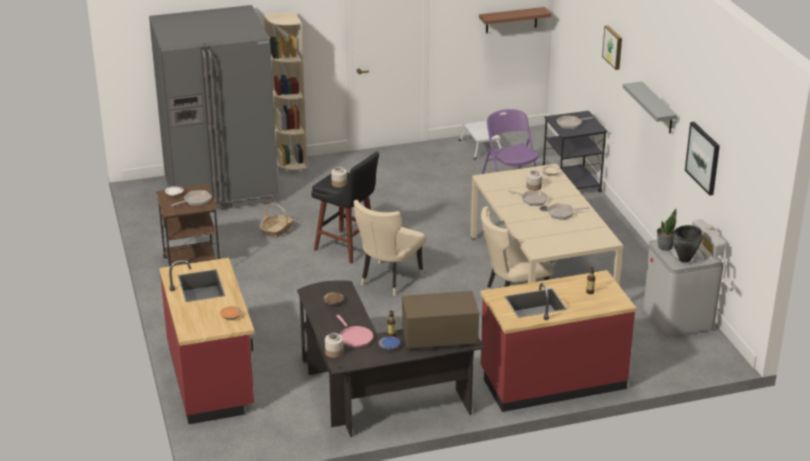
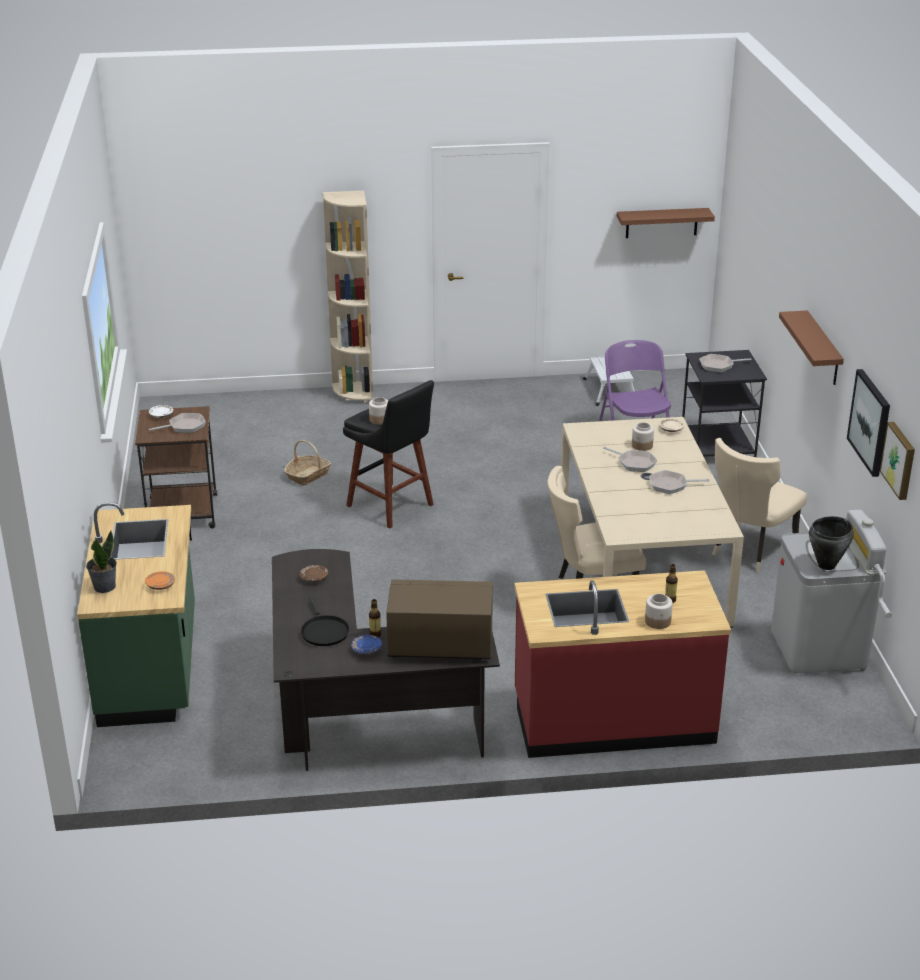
camera: 10 degrees right, 0 degrees up
(212, 379) = (151, 667): red counter -> green counter
(220, 189) = (255, 417): grey fridge -> none
(334, 352) = (288, 650): jar -> jar (658, 621)
(354, 337) = (324, 631): pink frying pan -> black frying pan
(388, 280) = (430, 556): beige chair -> beige chair (749, 551)
(613, 47) = (779, 262): picture -> picture (900, 460)
(658, 108) = (823, 349): grey shelf -> brown shelf
(664, 247) = (802, 544): potted plant -> potted plant (104, 586)

